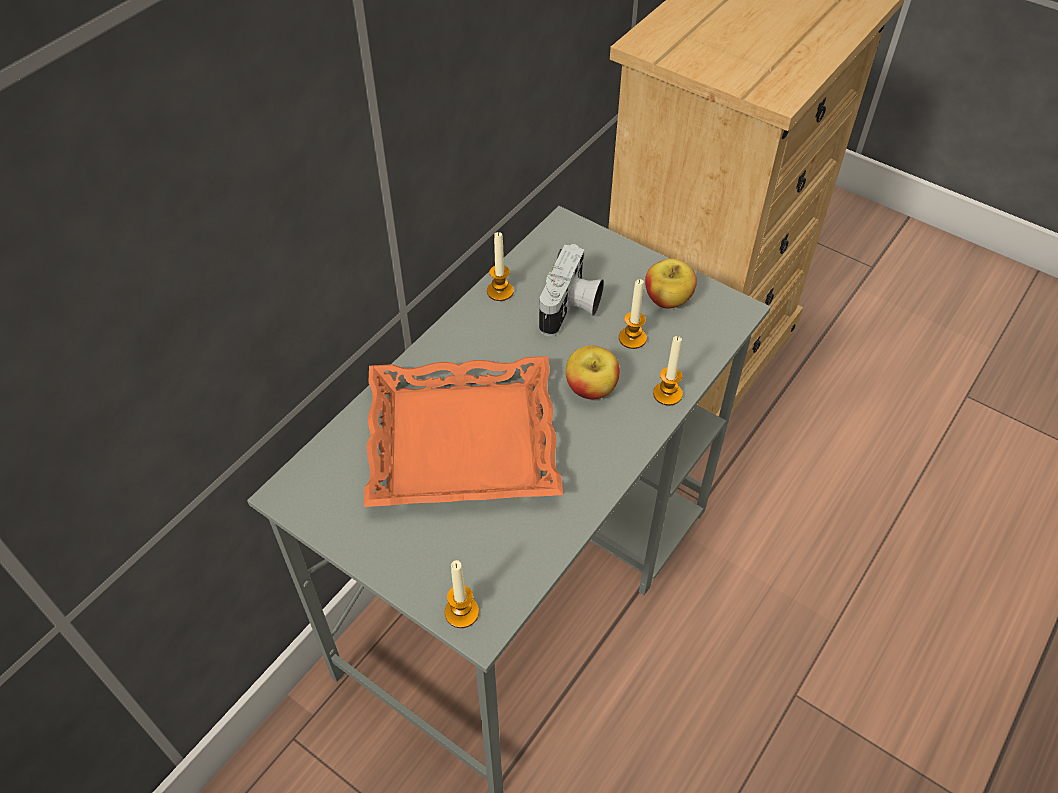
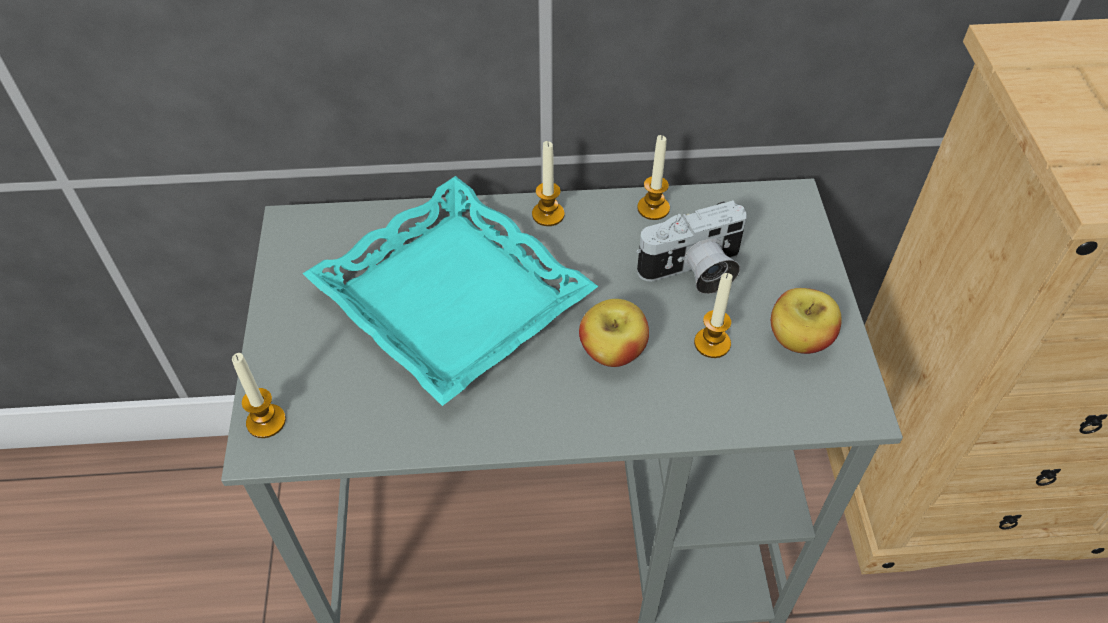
camera: 50 degrees right, 0 degrees up
(463, 440) = (454, 297): orange tray -> turquoise tray
(667, 394) = (672, 419): candle -> candle (548, 214)

